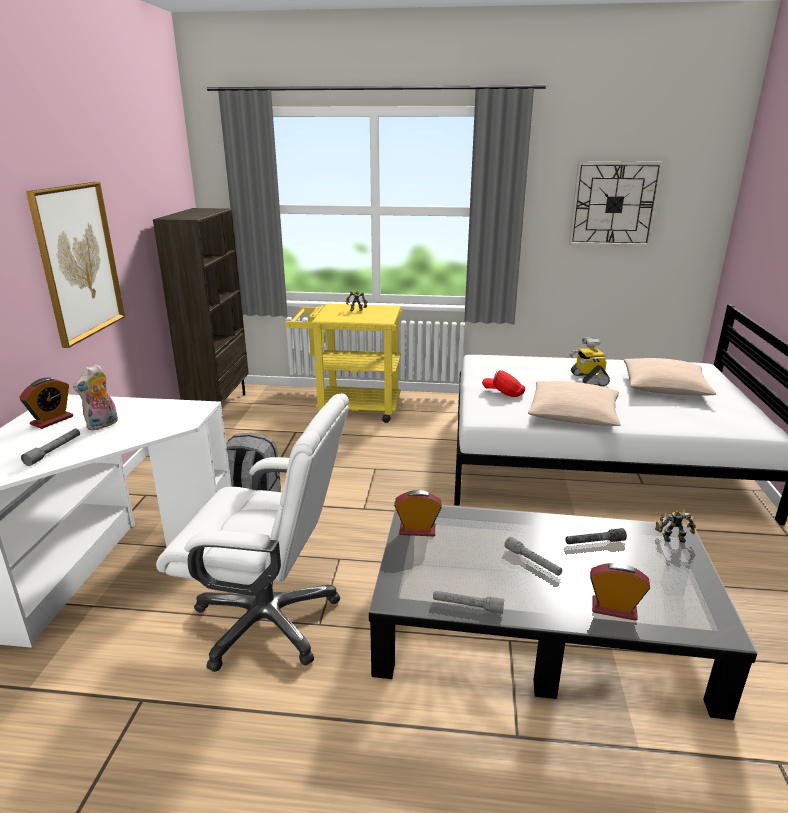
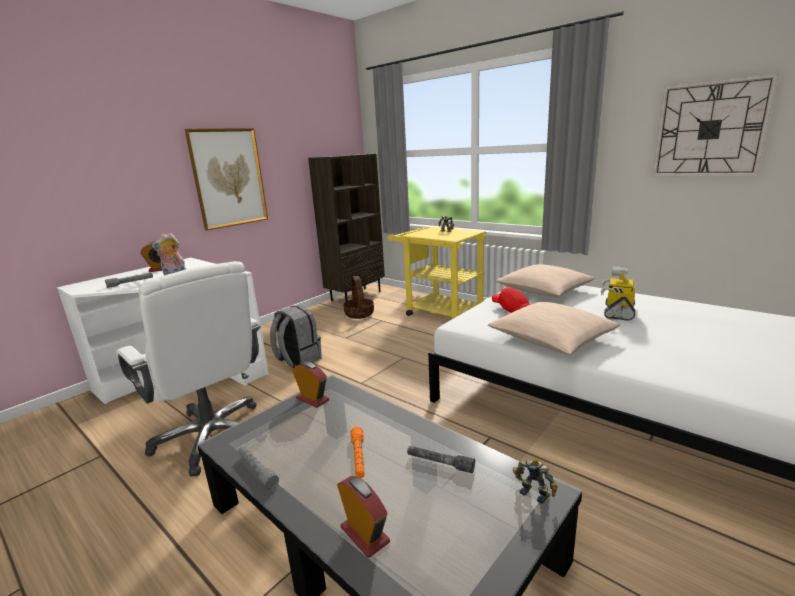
camera: 35 degrees right, 5 degrees down
(256, 429) = (359, 314): none -> basket
(532, 562) = (358, 457): grey flashlight -> orange flashlight
(664, 388) = (708, 335): beige pillow -> beige pillow (544, 291)

